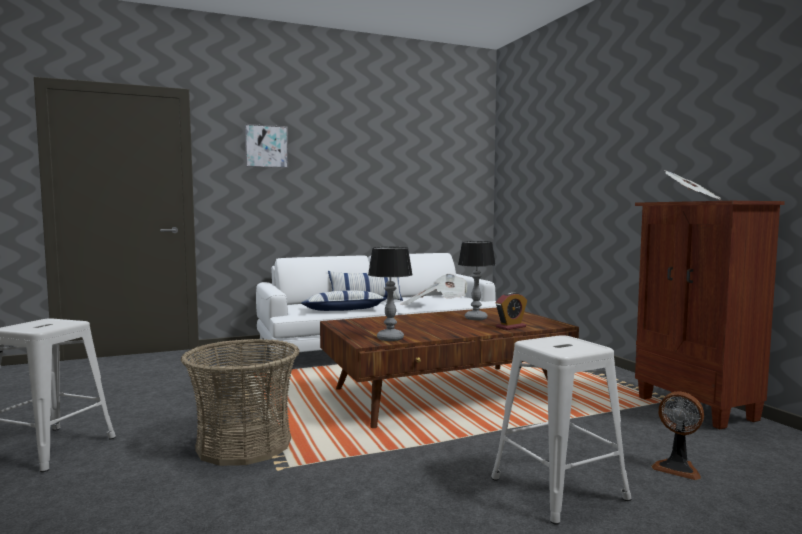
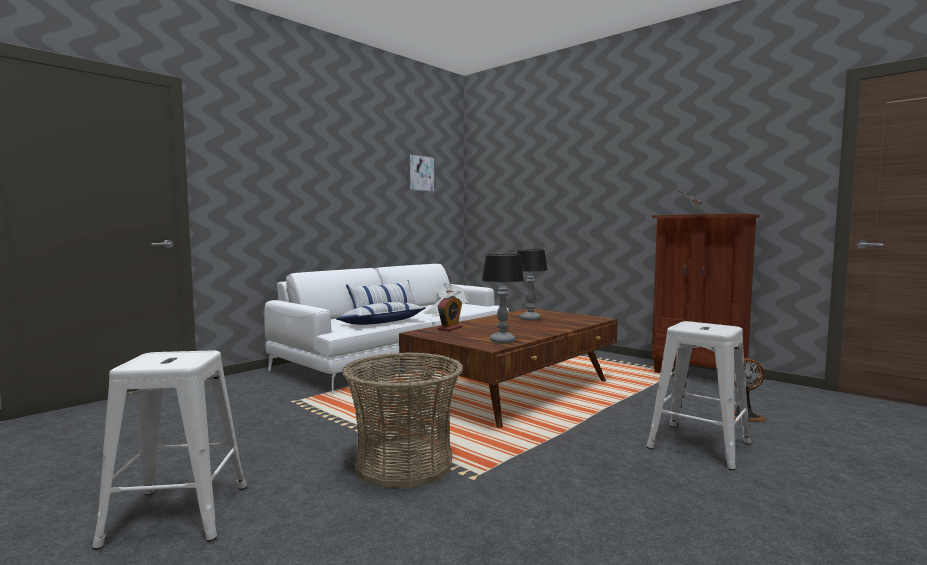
camera: 25 degrees left, 0 degrees up
(266, 146) = (267, 151): picture -> picture (420, 173)
(511, 327) = (572, 323): alarm clock -> alarm clock (450, 328)

